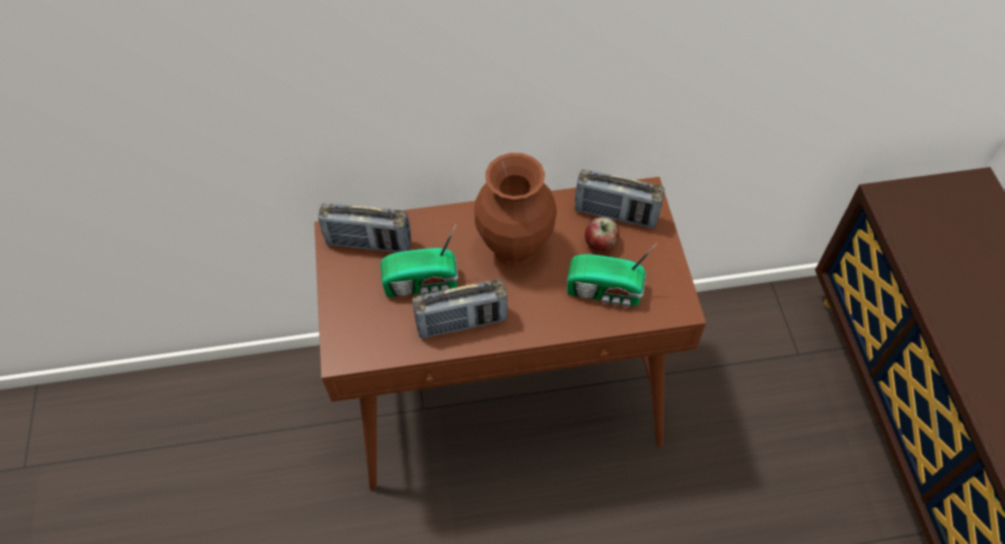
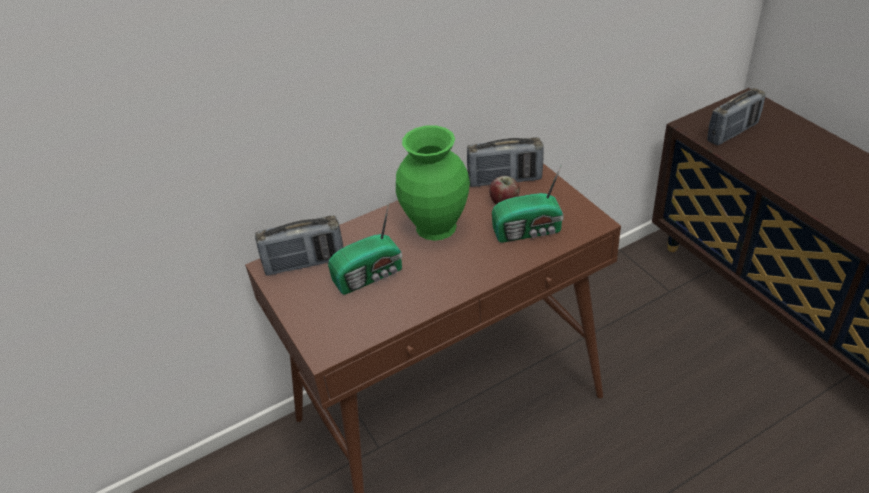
camera: 20 degrees left, 15 degrees down
(462, 323) = (421, 291): radio -> radio (732, 132)
(514, 247) = (434, 226): brown vase -> green vase

